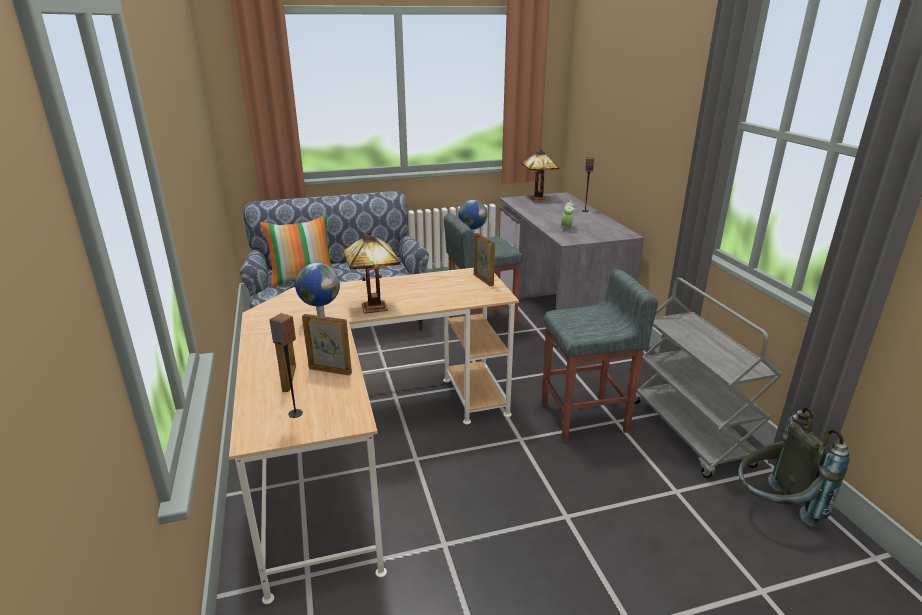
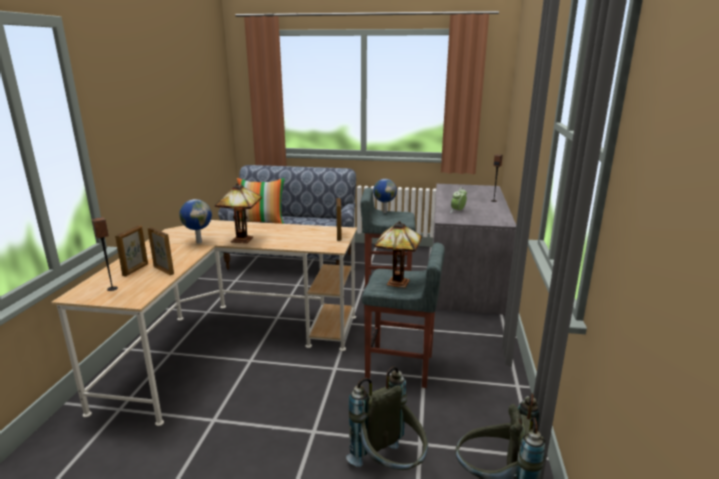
camera: 25 degrees right, 5 degrees down
(537, 199) = (465, 188): table lamp -> table lamp (396, 283)
(673, 526) = (390, 467): none -> grey backpack
(691, 433) = (480, 404): grey cart -> none

